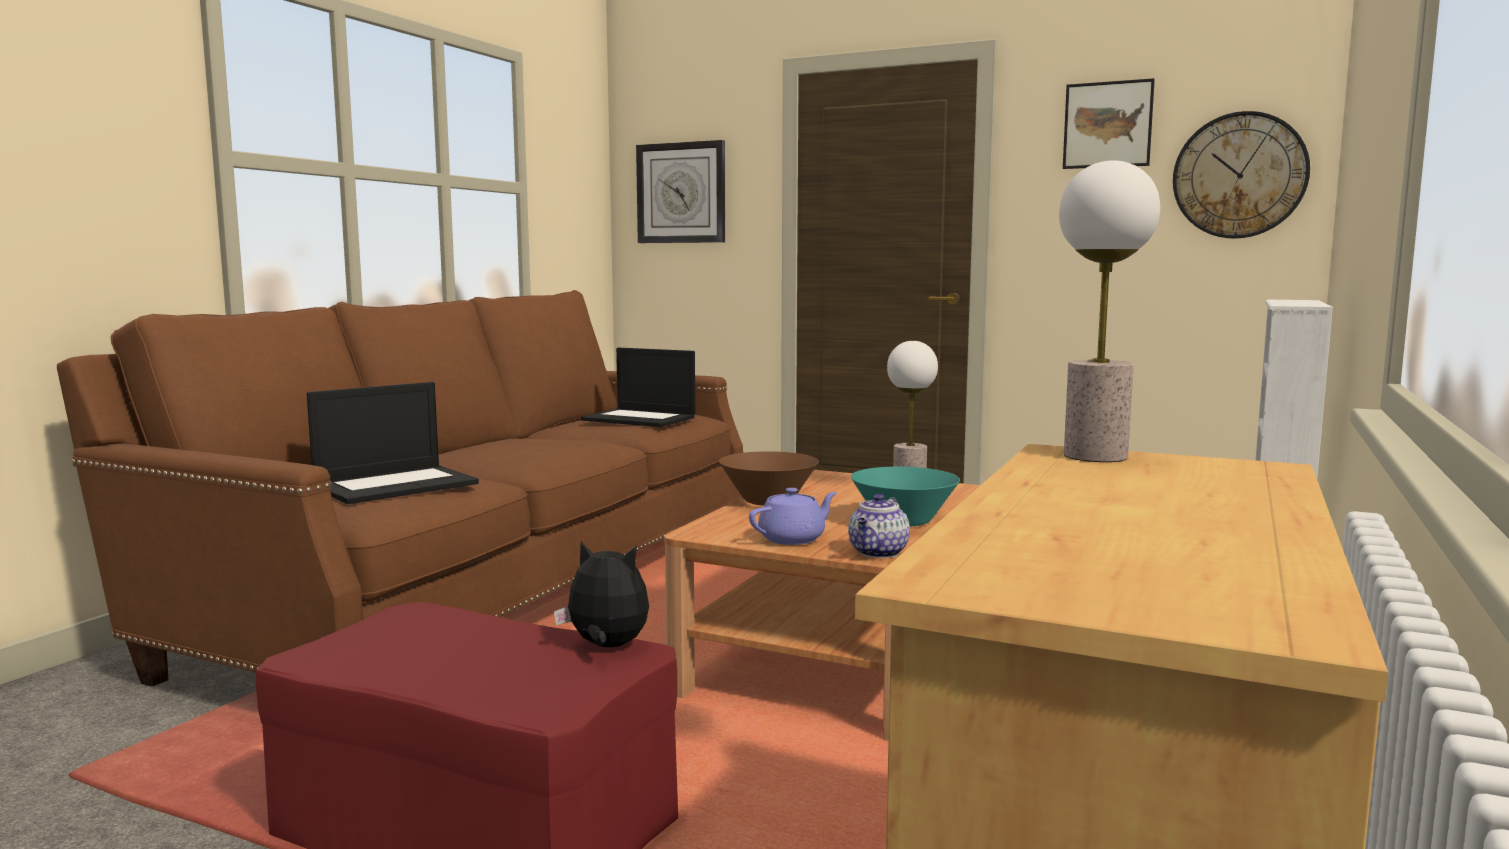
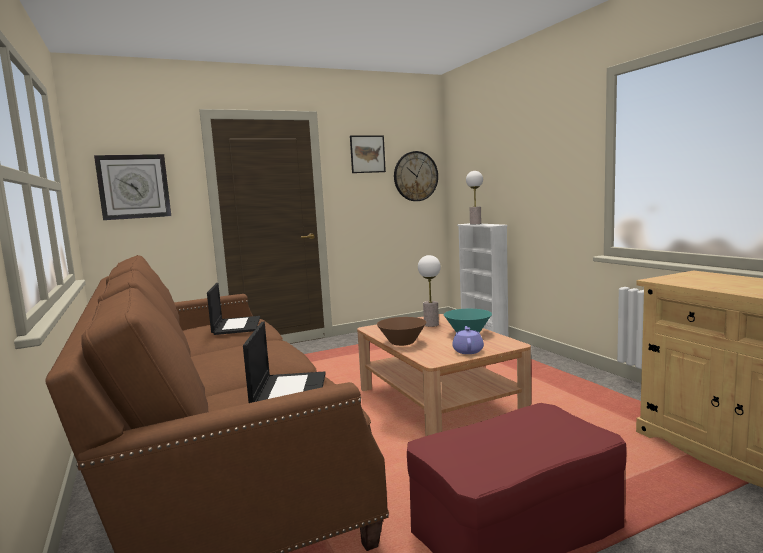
camera: 50 degrees left, 0 degrees up
(606, 647) = (532, 413): plush toy -> none
(641, 419) = (236, 325): laptop -> laptop turned 75 degrees counterclockwise
(878, 553) = (505, 344): teapot -> none
(1094, 456) = (668, 279): table lamp -> table lamp (475, 224)

